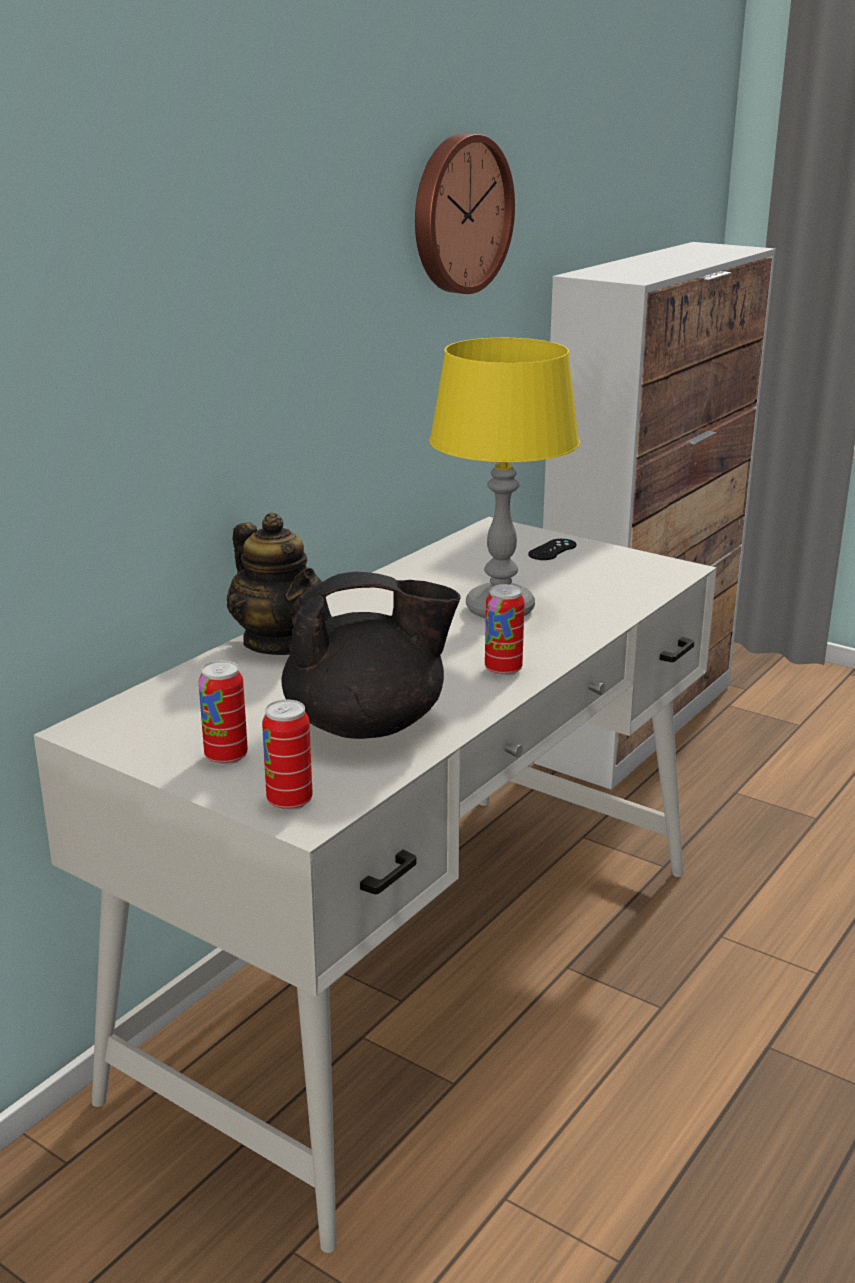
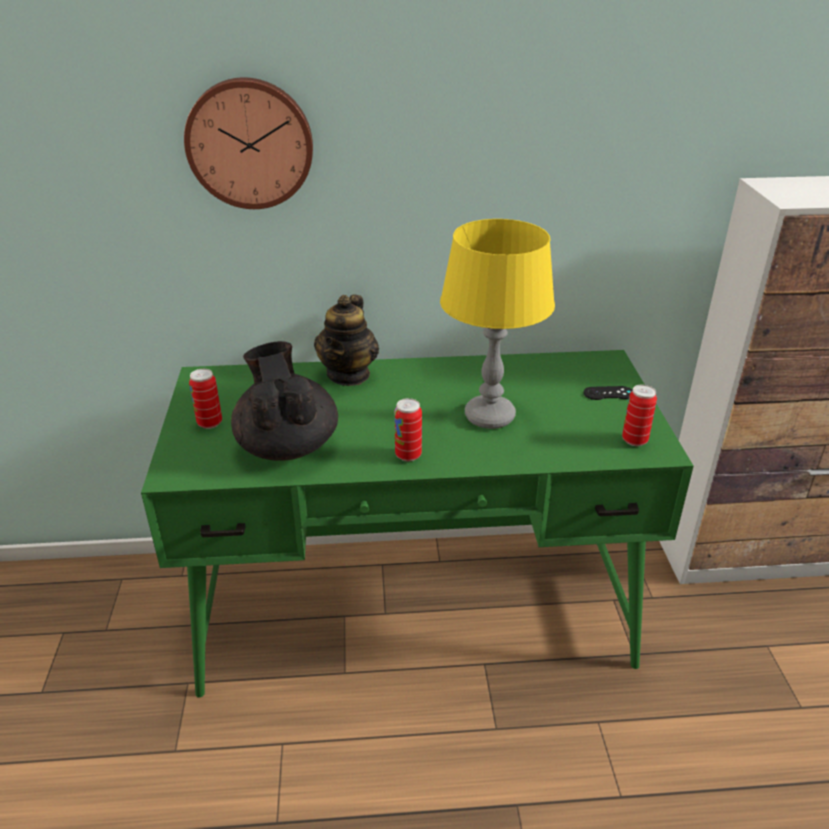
camera: 50 degrees right, 10 degrees up
(289, 801) = (183, 462): can -> can (634, 440)
(368, 725) = (287, 445): black teapot -> black teapot turned 150 degrees counterclockwise
(426, 973) = (415, 609): white desk -> green desk
(458, 214) = (625, 114): wall clock -> wall clock (250, 143)

